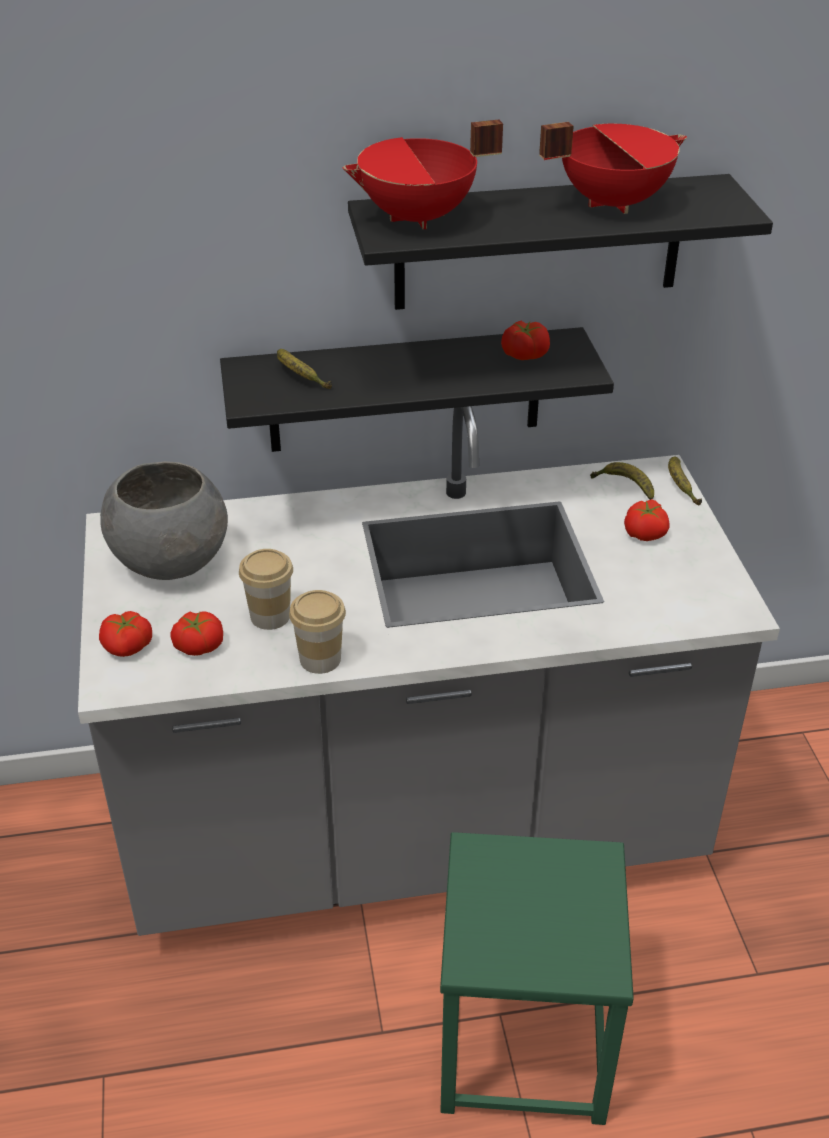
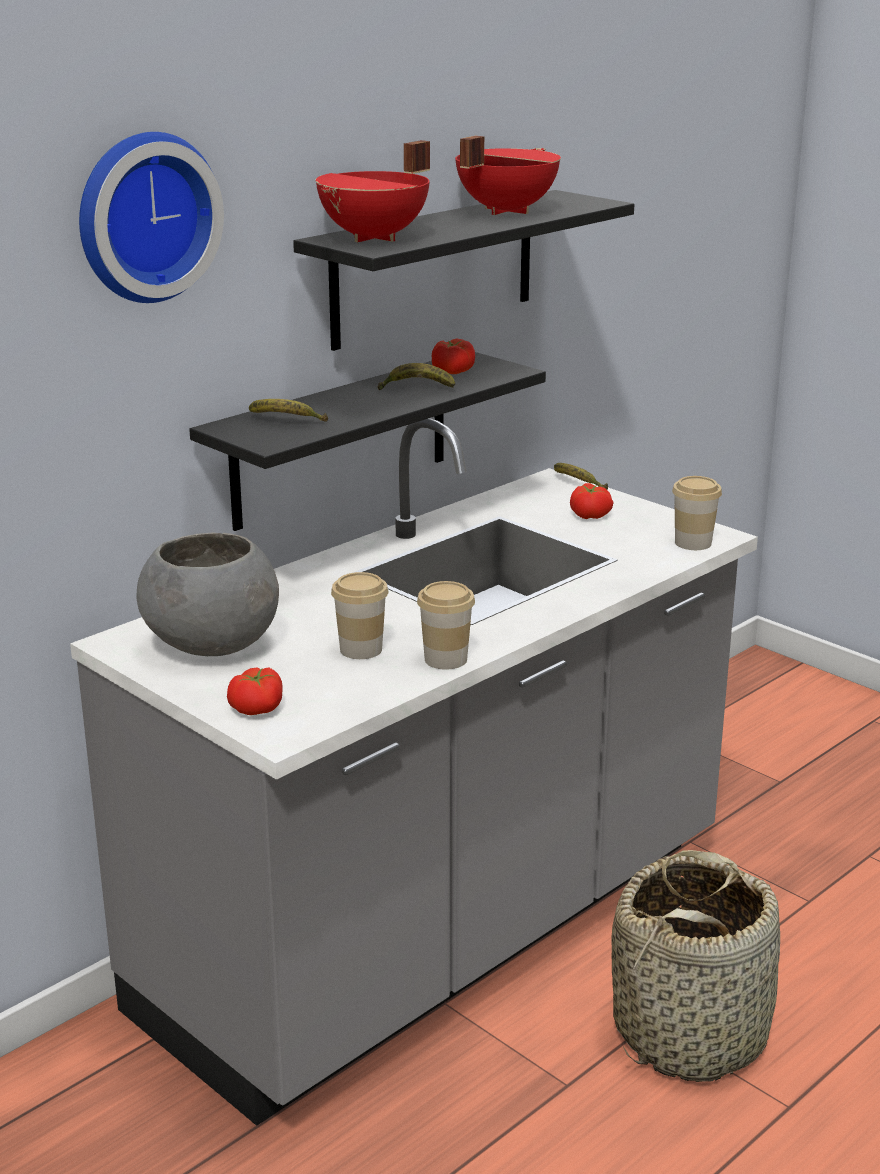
camera: 35 degrees left, 15 degrees down
(163, 165) = (143, 216): none -> wall clock
(198, 645) = (323, 686): tomato -> none
(525, 1043) = (691, 1031): green stool -> basket
(624, 487) = (535, 495): banana -> banana (416, 388)
(702, 610) = (693, 543): none -> cup

